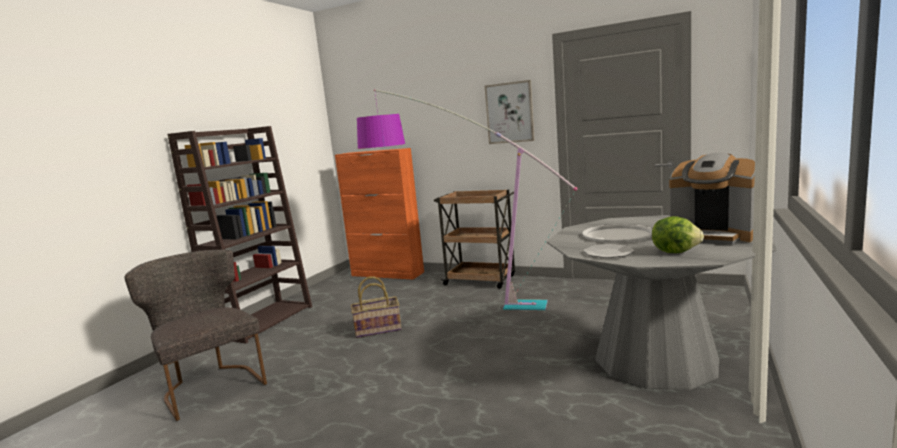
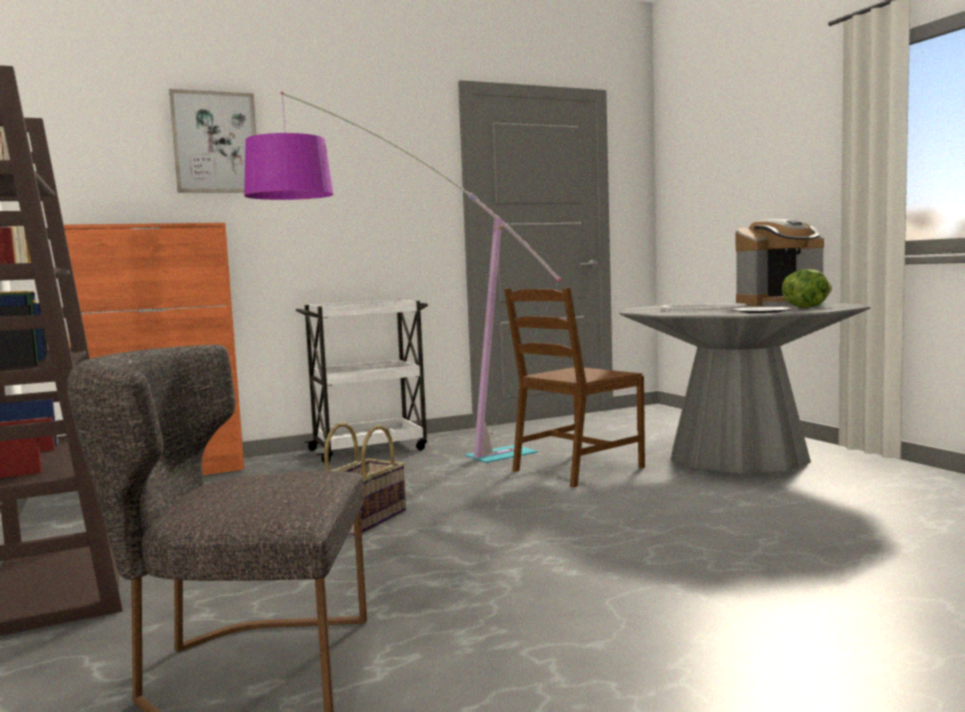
camera: 50 degrees left, 5 degrees down
(481, 280) = (370, 449): brown cart -> white cart
(509, 112) = (399, 182): picture -> picture (215, 142)
(530, 332) = (577, 469): none -> brown chair

